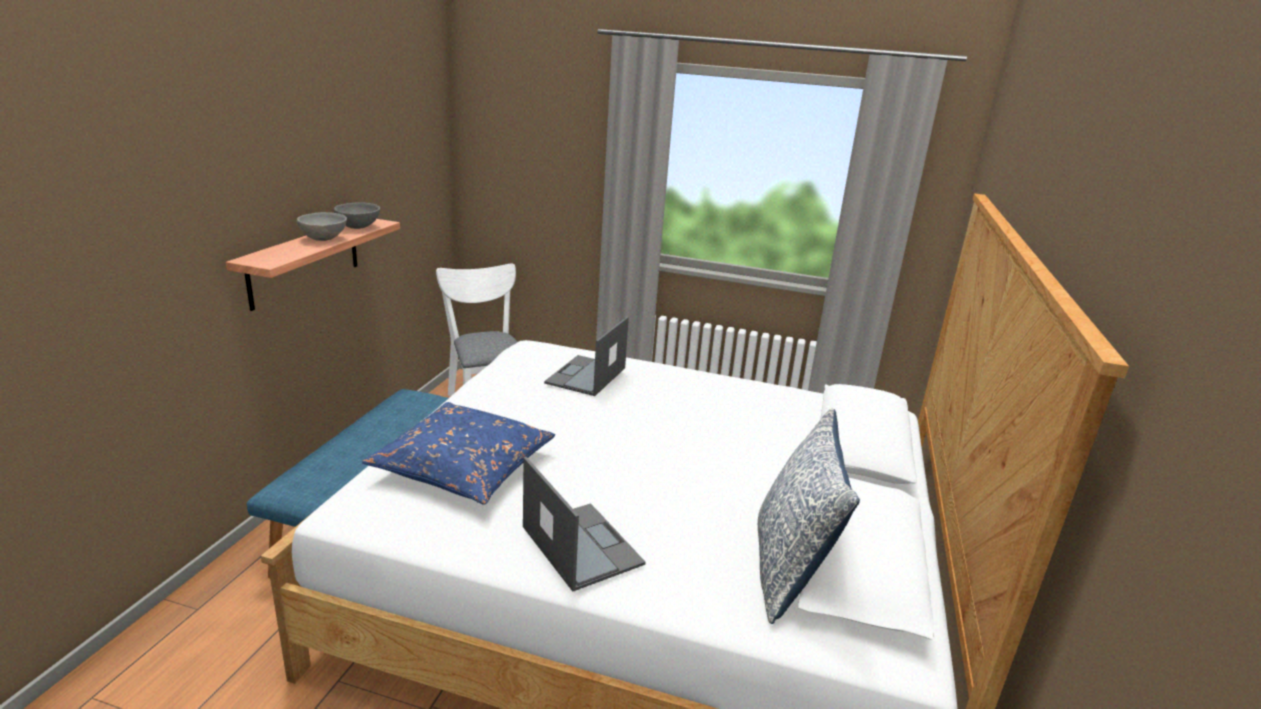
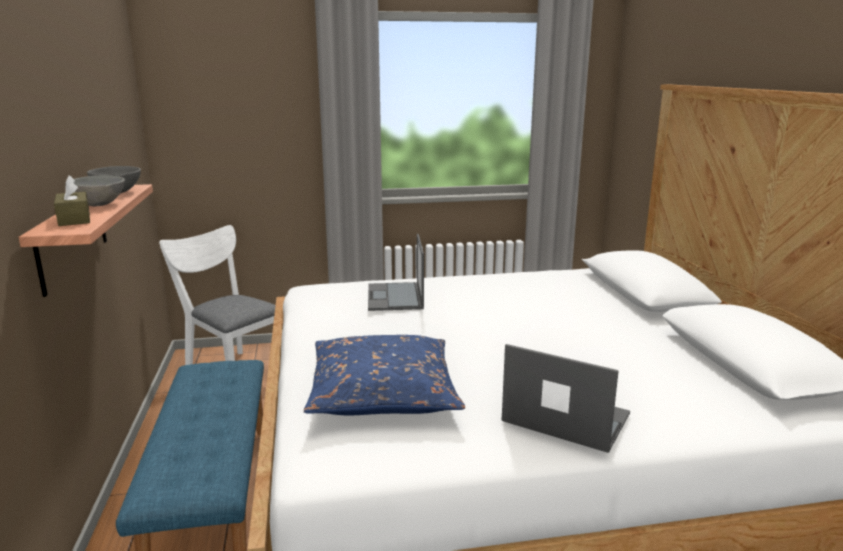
camera: 25 degrees left, 5 degrees down
(284, 251) = (74, 219): none -> brown tissue box
(790, 569) = (720, 382): pillow -> none

